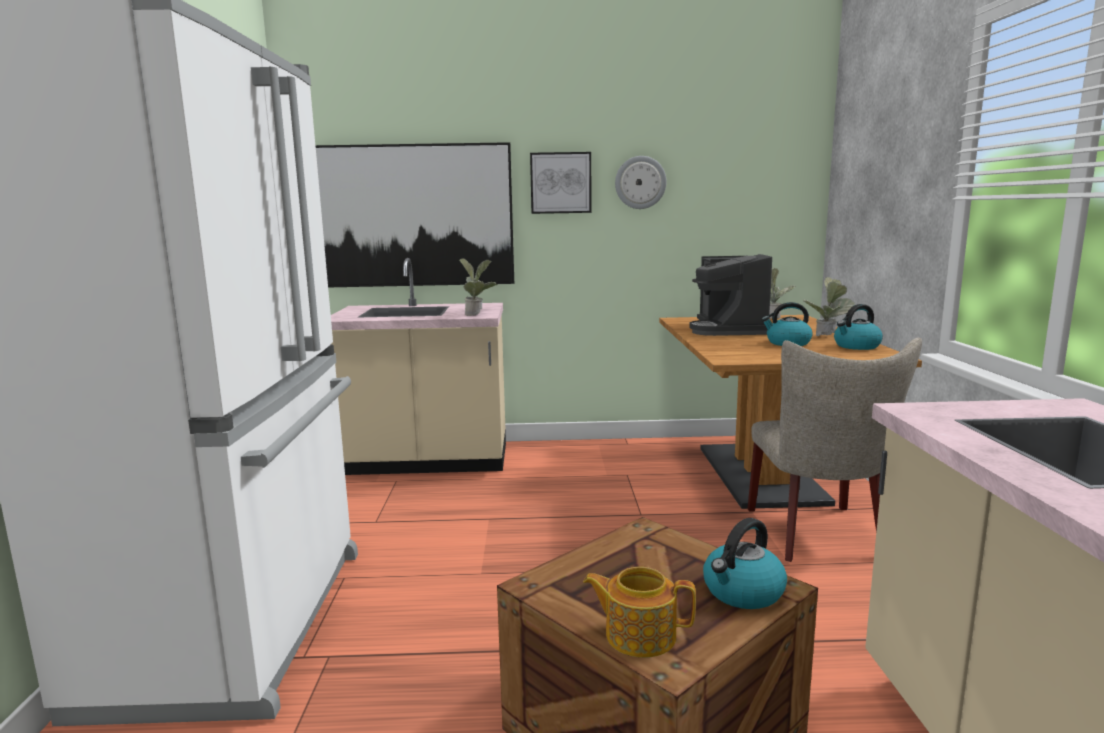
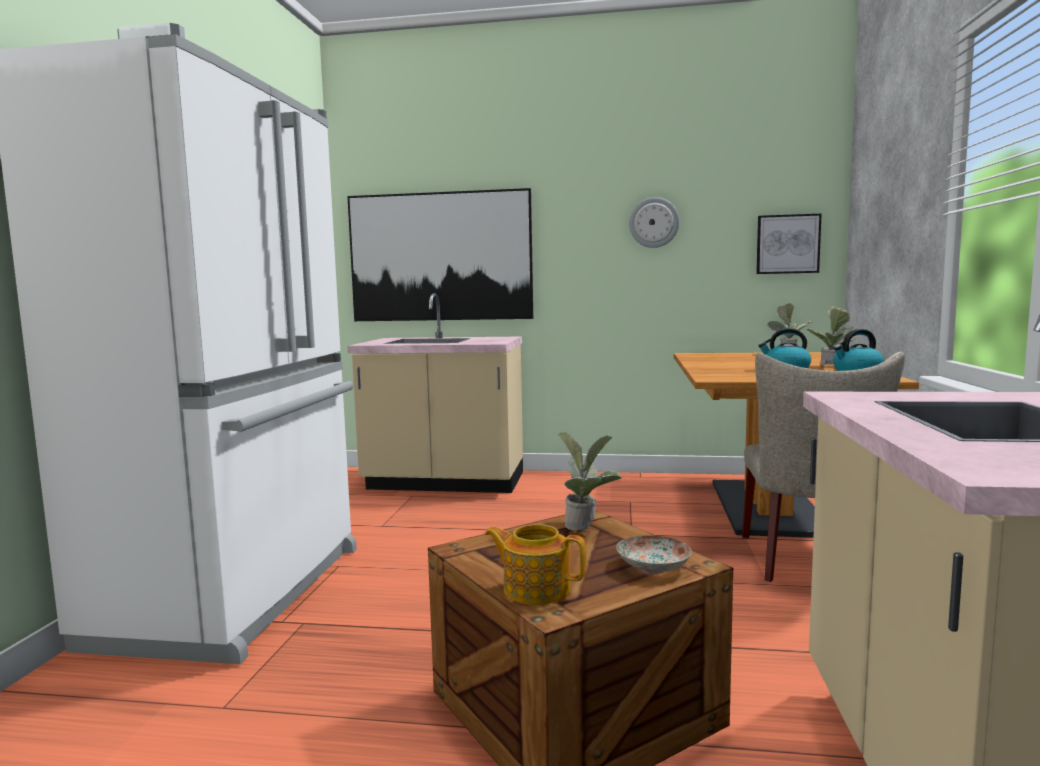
camera: 10 degrees right, 5 degrees down
(478, 314) = (490, 342): potted plant -> potted plant (587, 526)
(560, 183) = (577, 224): picture -> picture (787, 244)
(729, 329) = (735, 360): coffee machine -> none
(742, 592) = (654, 566): kettle -> plate

